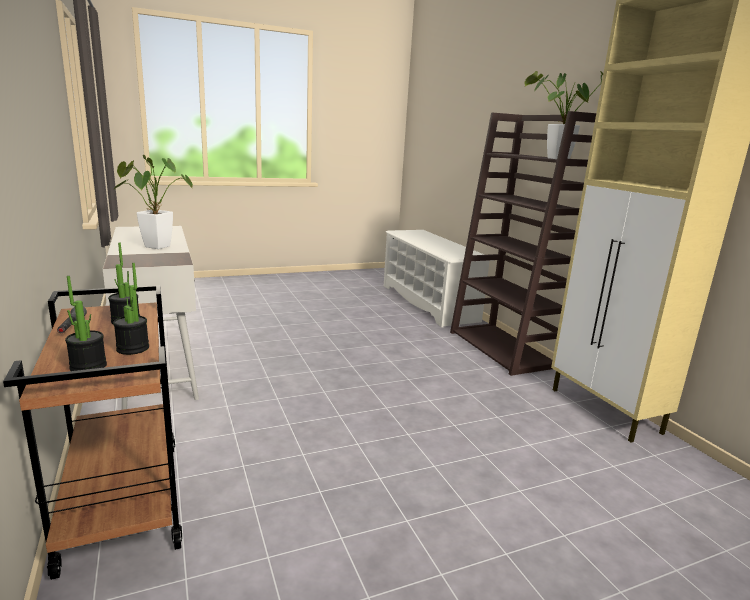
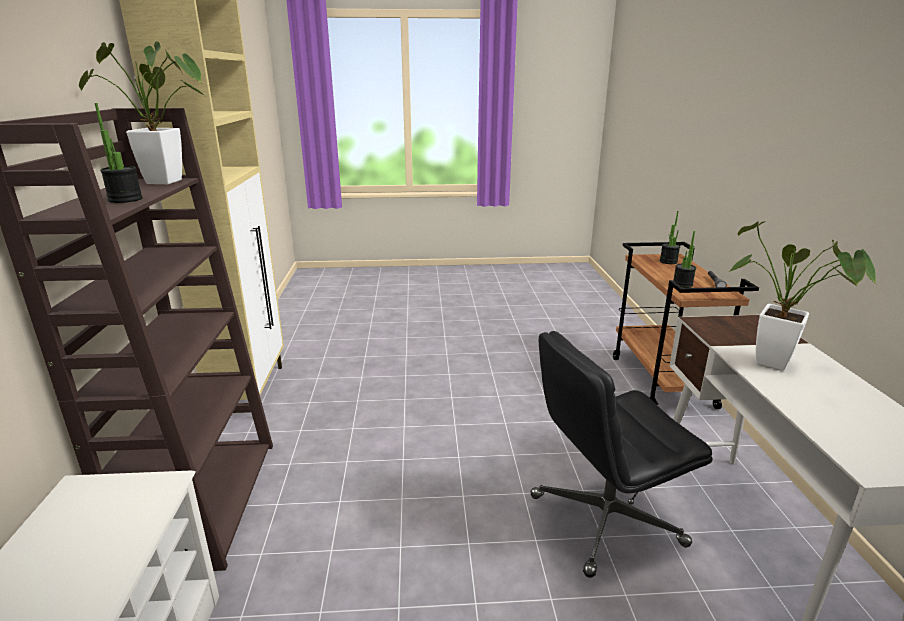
camera: 160 degrees left, 5 degrees up
(133, 348) = (655, 268): potted plant -> potted plant (125, 199)
(256, 364) = (604, 521): none -> black office chair

